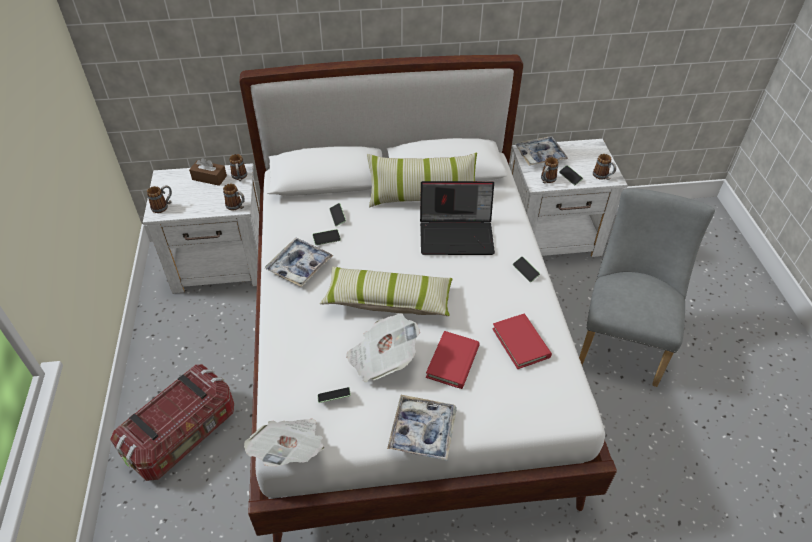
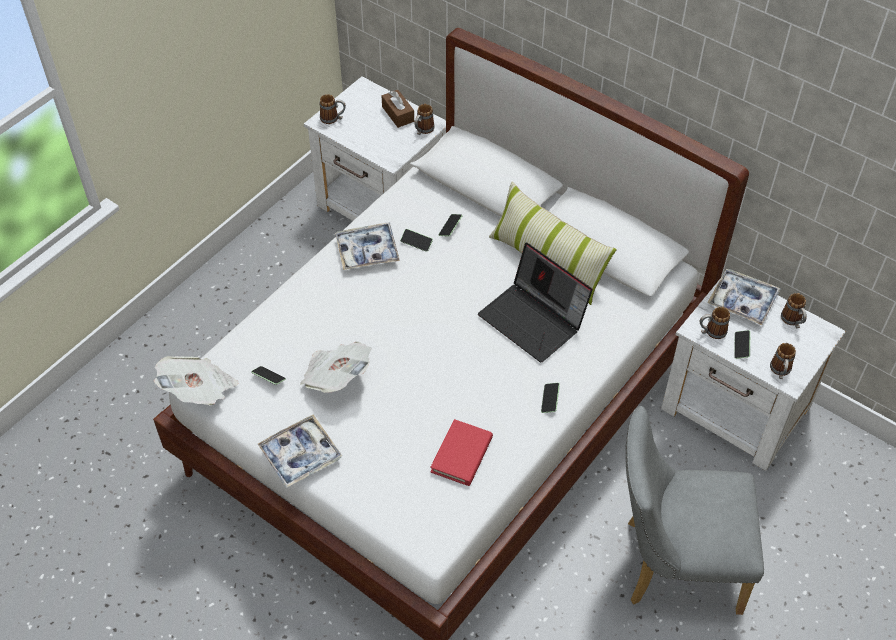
camera: 45 degrees right, 5 degrees up
(183, 435) = (209, 337): storage box -> none
(237, 206) = (389, 159): mug -> mug (793, 321)
(388, 300) = (400, 334): pillow -> none
(453, 362) = (388, 424): red book -> none
(622, 338) = (672, 564): grey chair -> grey chair turned 150 degrees counterclockwise

